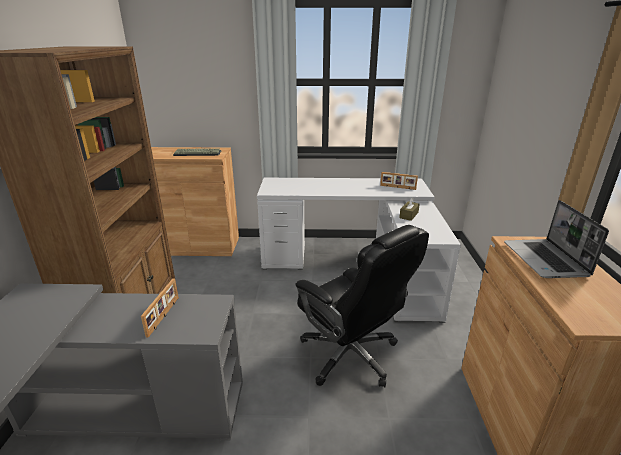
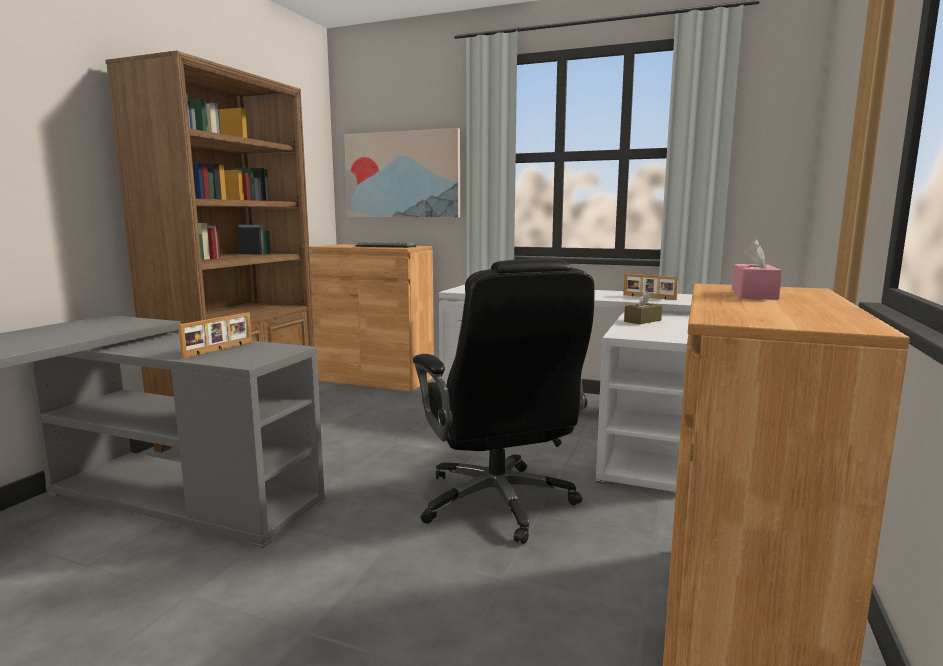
camera: 20 degrees right, 15 degrees down
(200, 92) = (402, 175): none -> picture
(546, 260) = (754, 294): laptop -> pink tissue box

